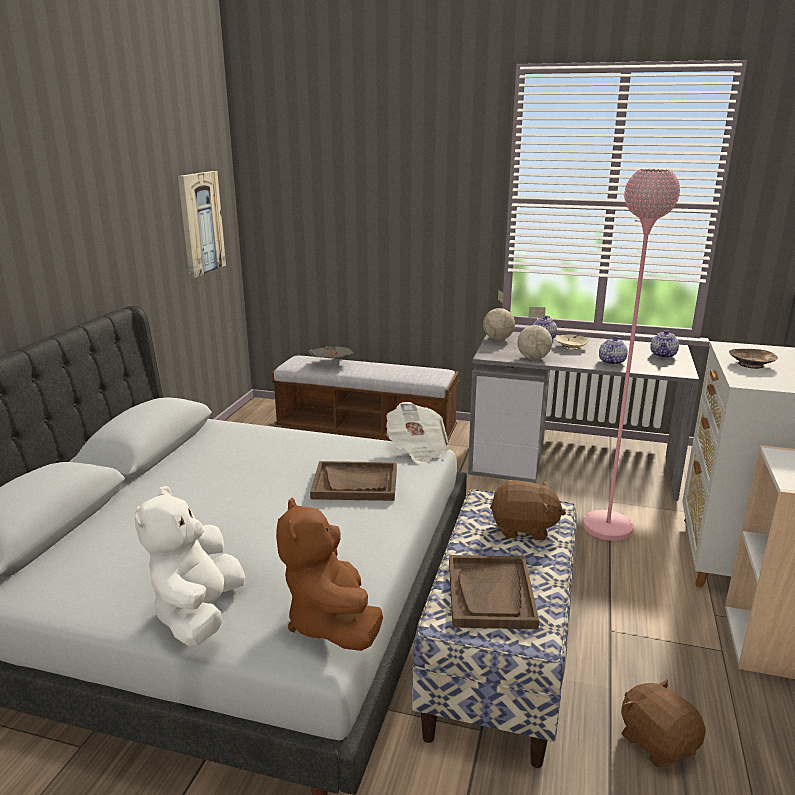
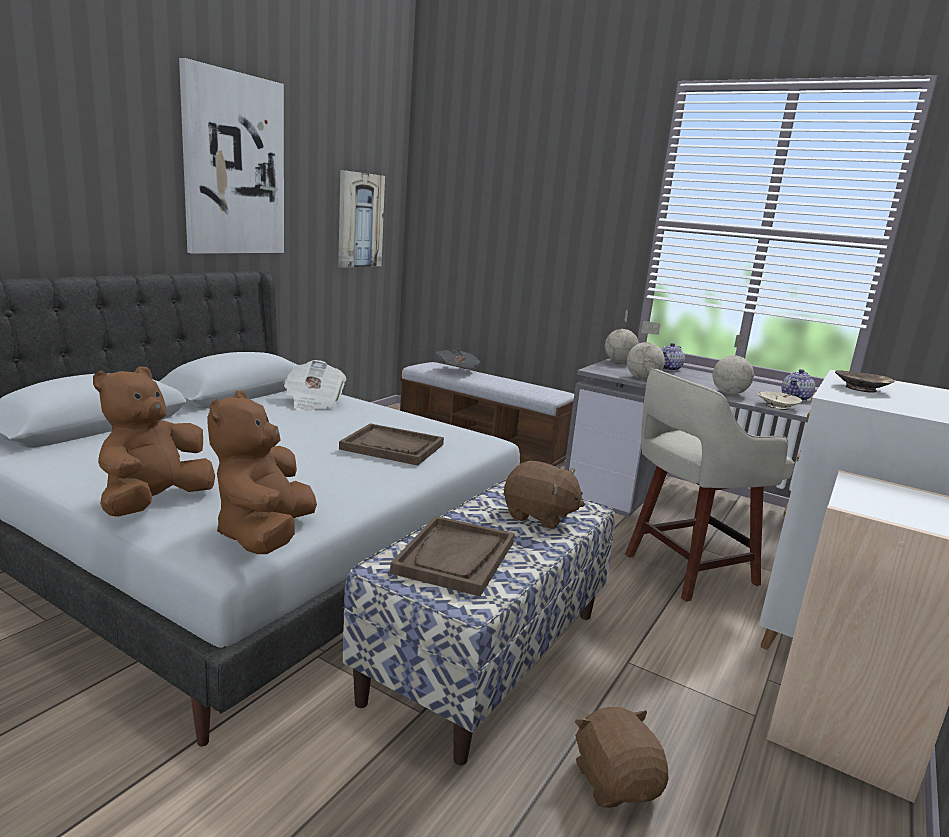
camera: 15 degrees right, 5 degrees down
(86, 200) = (234, 165): none -> picture
(199, 614) = (154, 503): white plush toy -> brown plush toy
(417, 448) = (478, 435): newspaper -> newspaper (313, 402)
(570, 347) = (693, 377): beige bowl -> beige bowl (777, 406)
(606, 527) = (685, 570): pink floor lamp -> beige stool
(611, 362) = (728, 393): teapot -> globe

